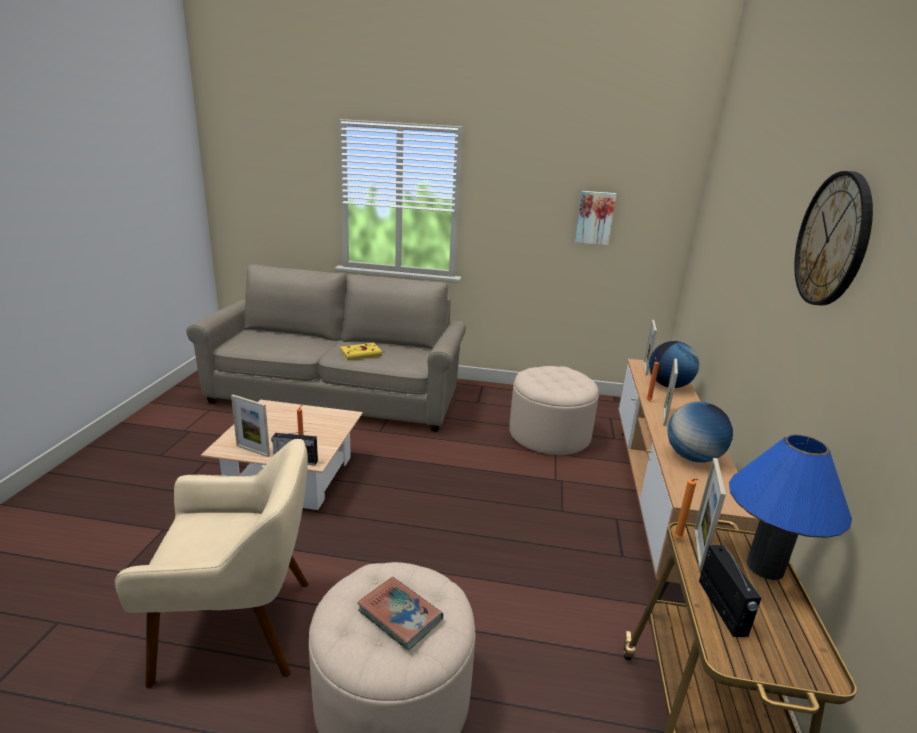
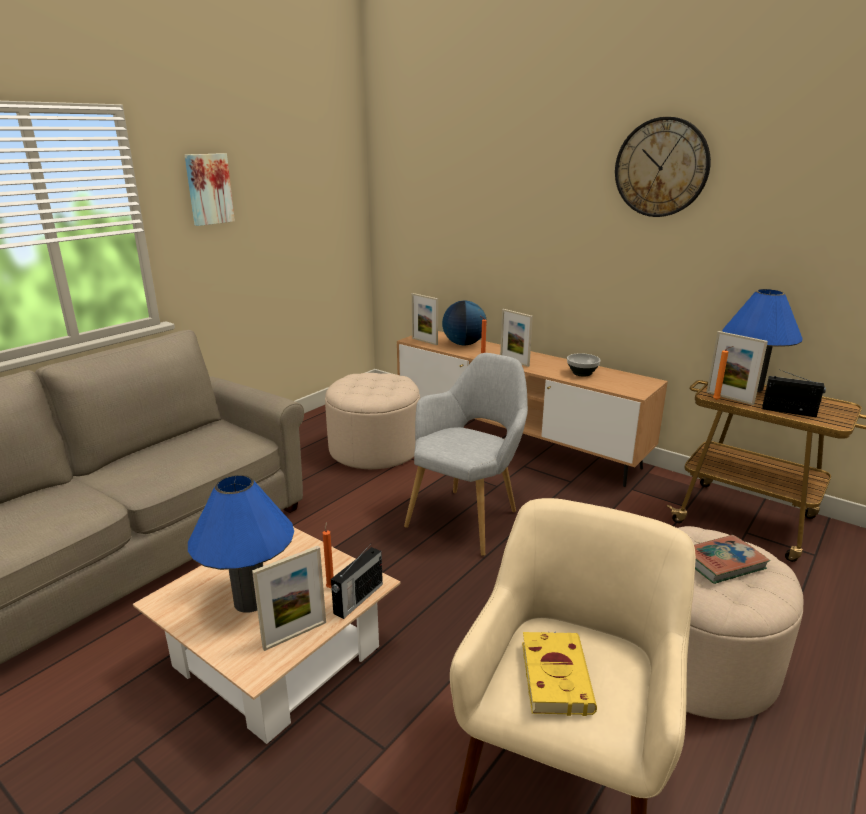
camera: 60 degrees left, 0 degrees up
(276, 428) = (250, 601): none -> blue table lamp
(362, 354) = (162, 468): yellow book -> yellow book (555, 674)
(498, 508) = (469, 516): none -> grey armchair
(595, 217) = (293, 207): picture -> picture (208, 189)
(693, 457) = (581, 373): globe -> bowl

